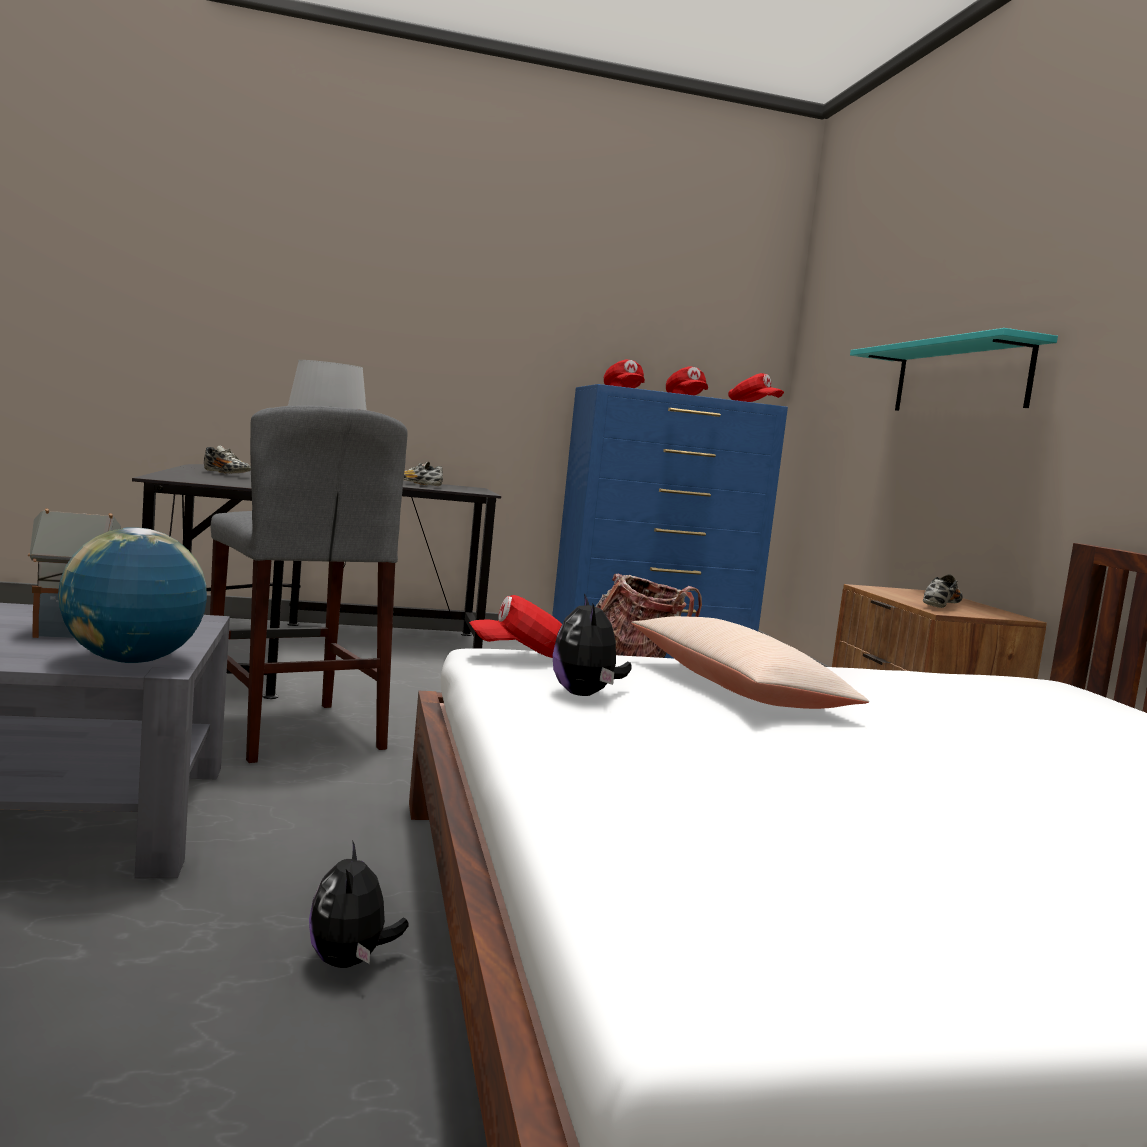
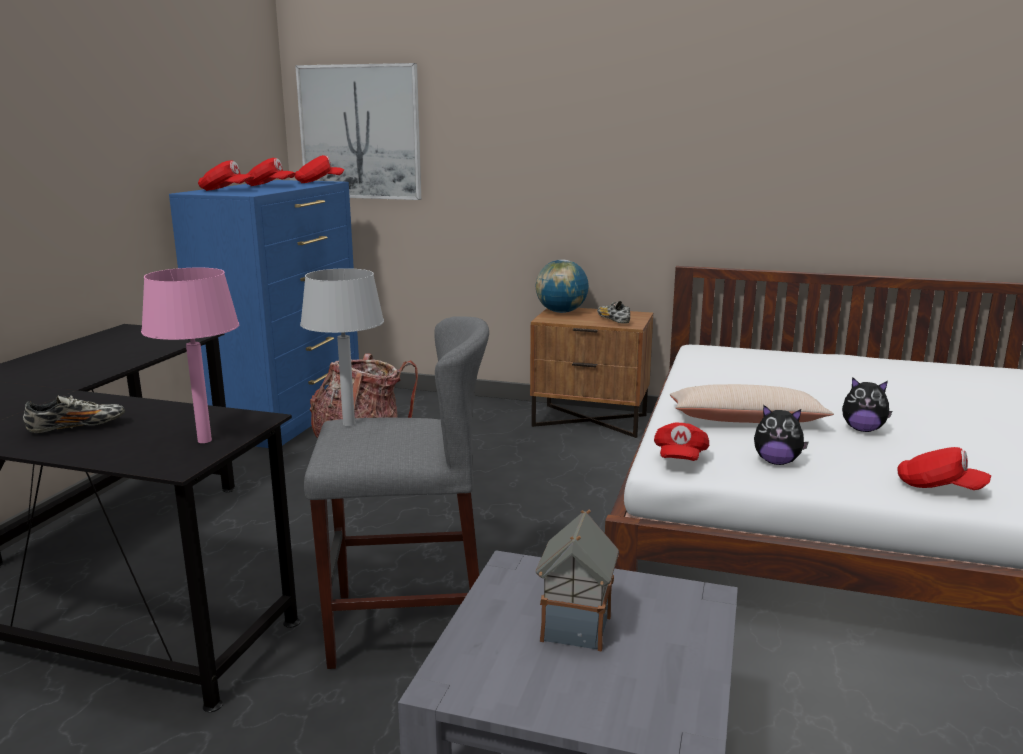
camera: 60 degrees left, 10 degrees up
(131, 661) = (686, 606): globe -> globe (561, 312)
(218, 482) = (205, 440): none -> pink table lamp
(350, 962) = (845, 667): plush toy -> plush toy (862, 429)
(418, 485) = (124, 348): shoe -> none
(616, 777) = (939, 488): none -> red cap
(834, 356) = (360, 132): none -> picture
(960, 378) = (534, 161): turquoise shelf -> none

